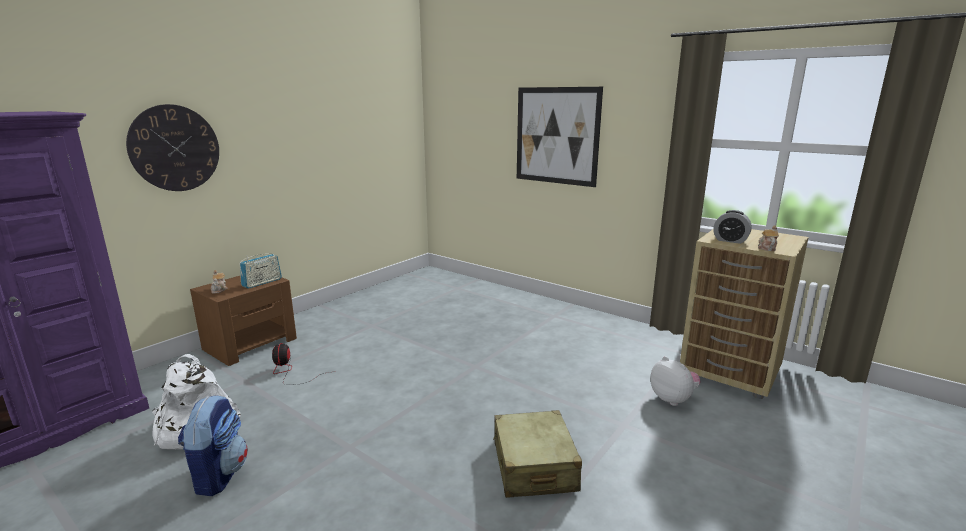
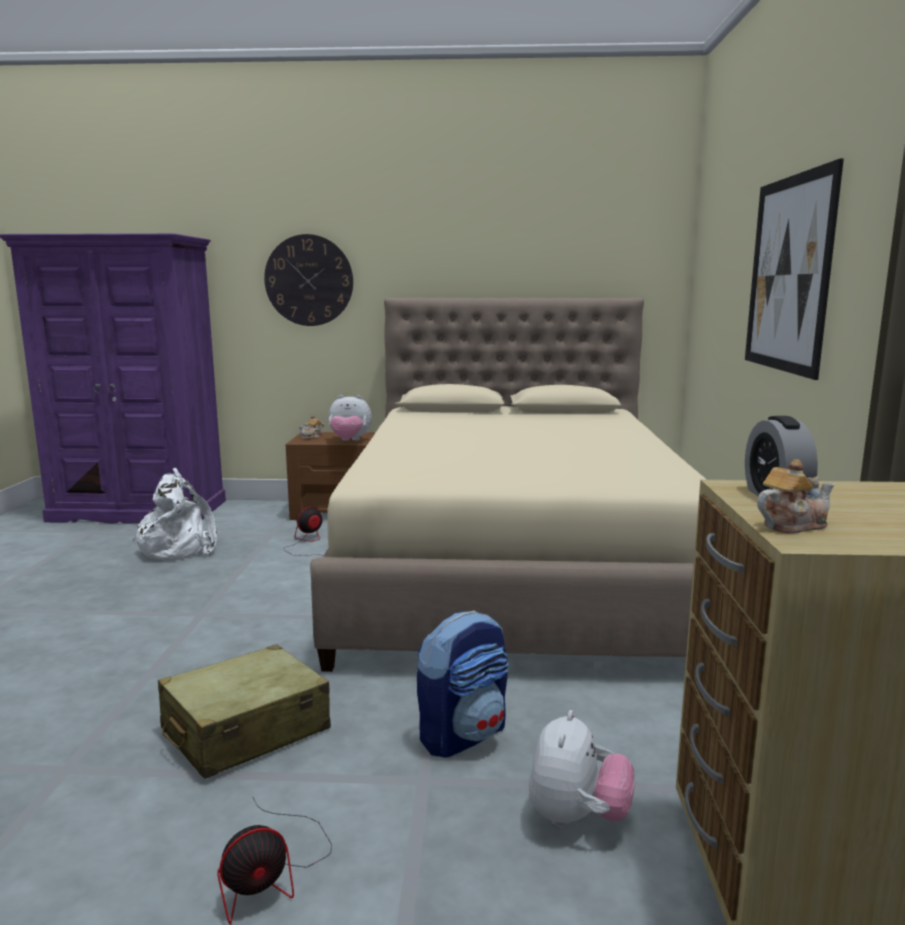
camera: 55 degrees right, 5 degrees down
(219, 475) = (122, 582): backpack -> backpack (463, 734)
(262, 283) = (349, 441): radio -> plush toy
(439, 326) = (515, 566): none -> beige bed
(668, 489) = (272, 872): none -> fan

